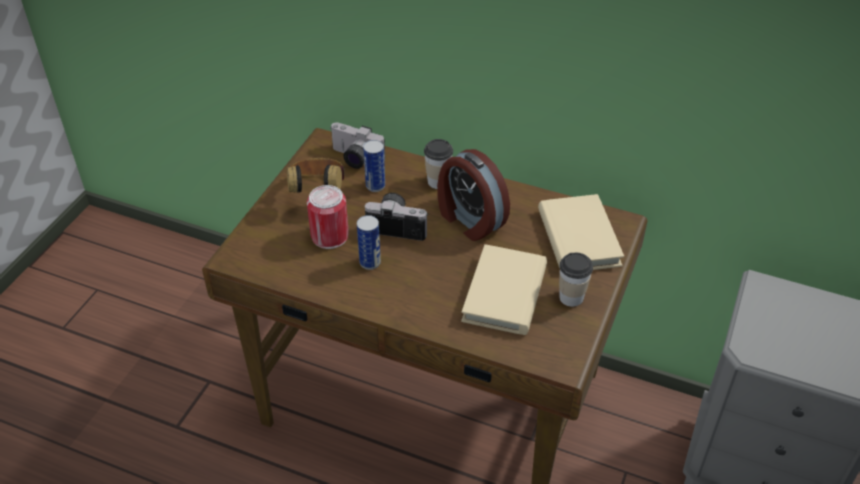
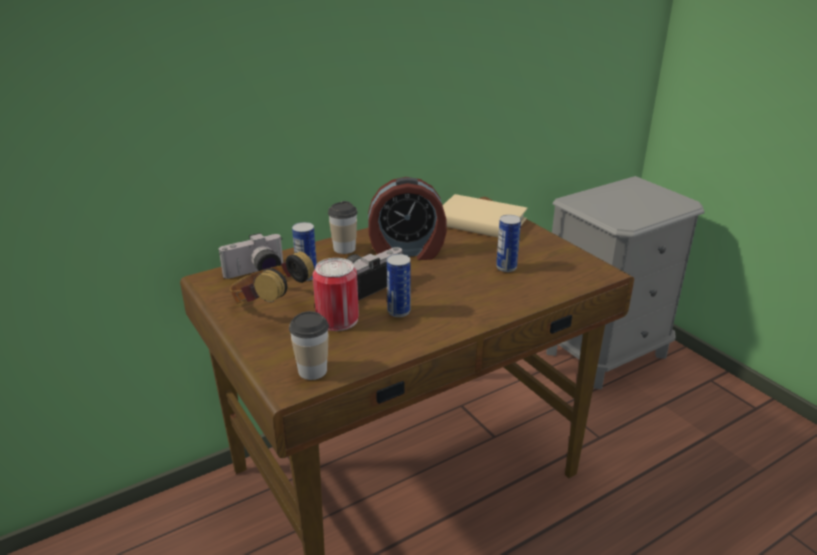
camera: 55 degrees left, 15 degrees down
(505, 293) = (506, 267): beige book -> can
(571, 297) = (537, 245): cup -> cup (312, 370)

